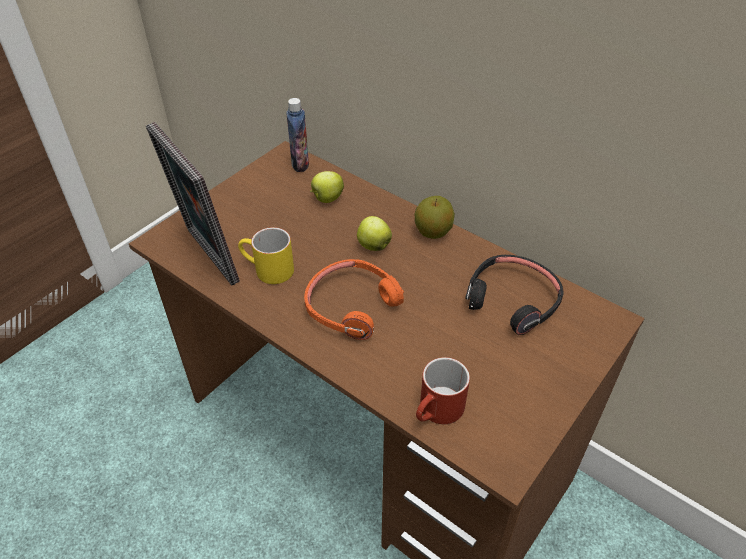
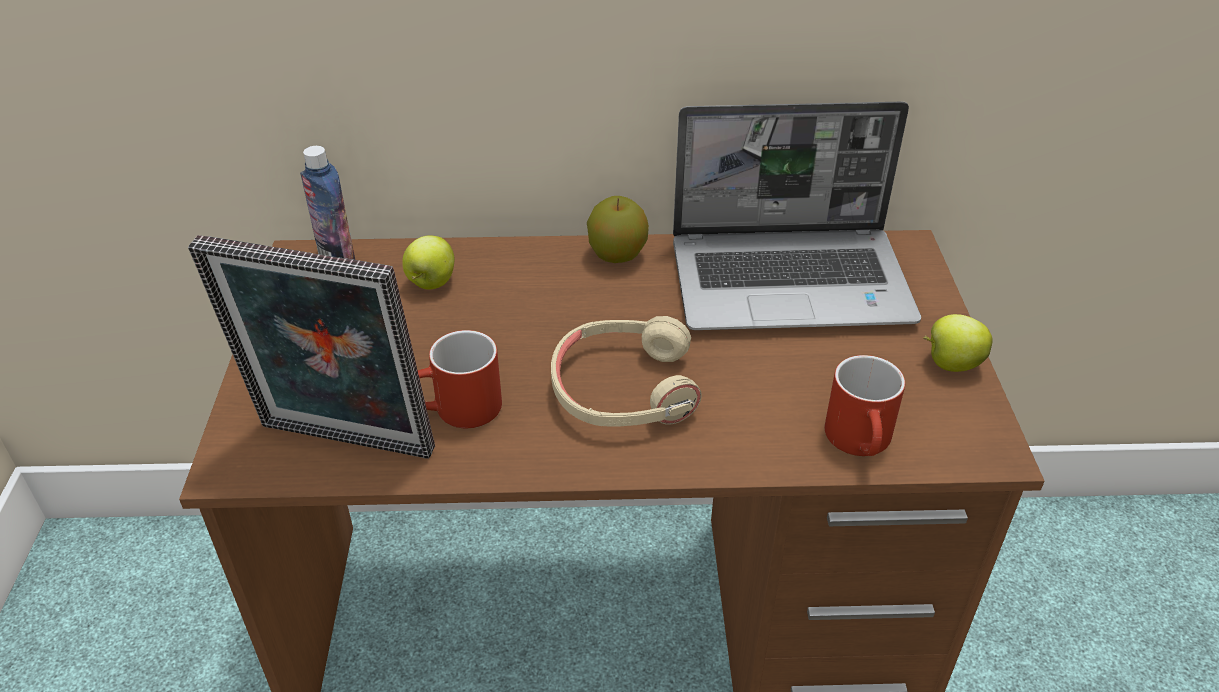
camera: 40 degrees left, 5 degrees down
(267, 270) = (457, 412): yellow mug -> red mug
(352, 305) = (623, 389): orange headphones -> beige headphones
(373, 245) = (563, 307): apple -> apple (950, 364)
(512, 300) = (792, 281): black headphones -> laptop

